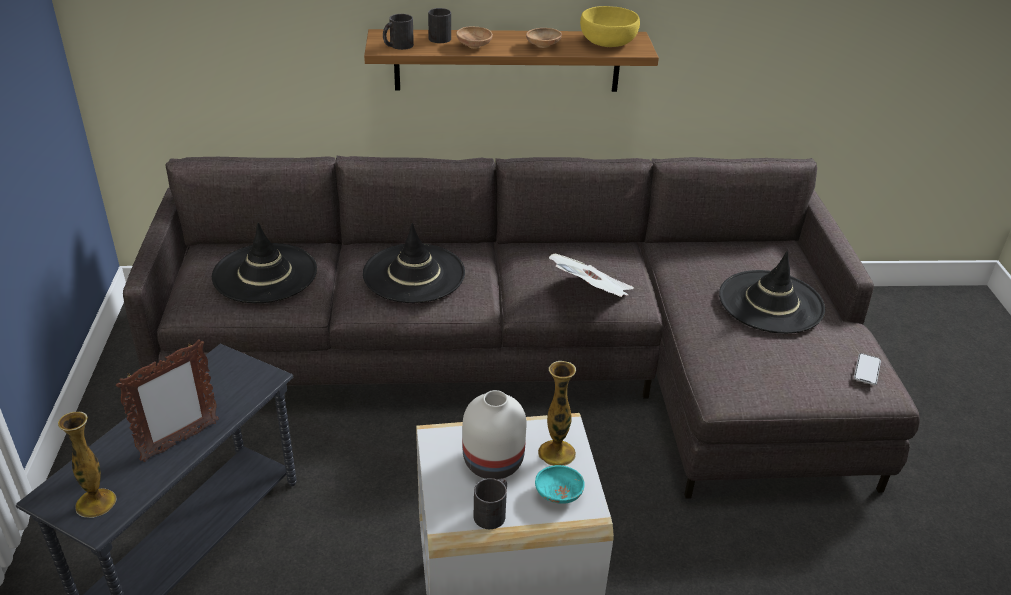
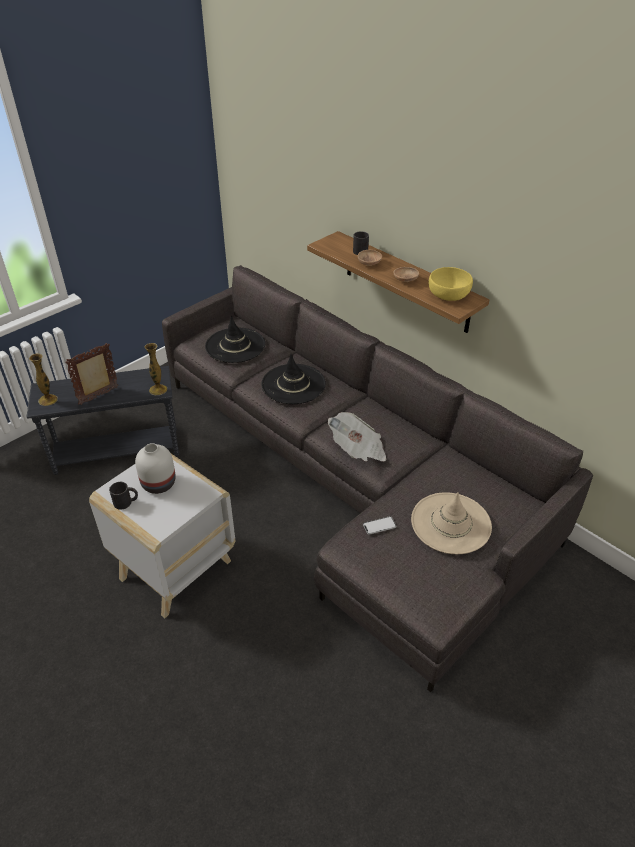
camera: 50 degrees right, 5 degrees up
(180, 442) = (99, 396): picture frame -> picture frame turned 135 degrees clockwise
(397, 46) = (331, 246): black mug -> none
(557, 453) = (186, 500): vase -> vase (158, 390)
(558, 494) = (158, 516): turquoise bowl -> none
(771, 302) = (451, 523): black hat -> beige hat
(867, 370) = (440, 599): phone -> phone (379, 526)

